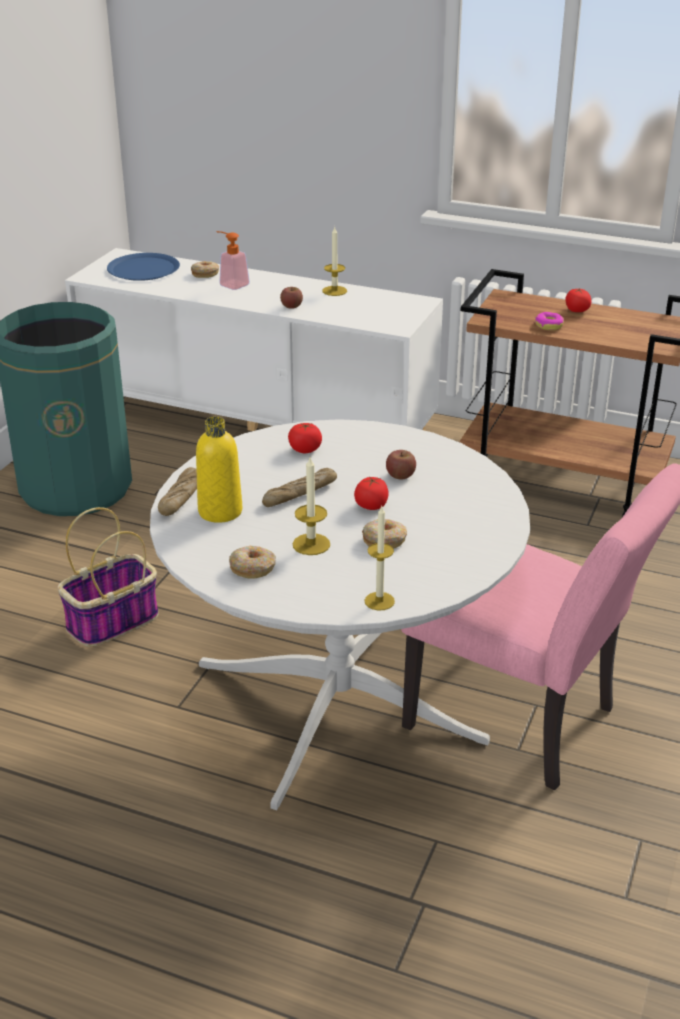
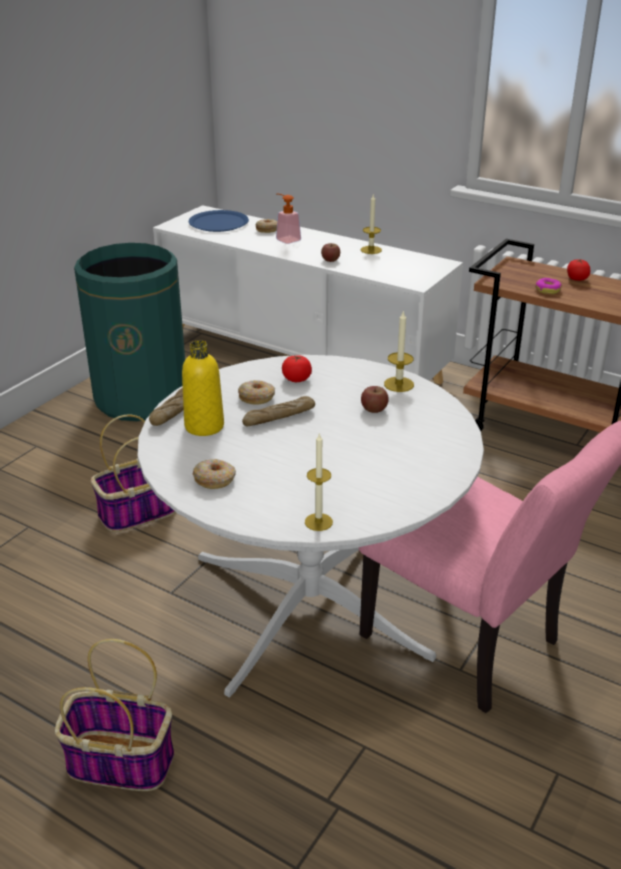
camera: 10 degrees right, 0 degrees up
(172, 893) = (118, 762): none -> basket
(311, 544) = (274, 463): candle -> candle (399, 384)
(371, 506) = (339, 434): tomato -> none
(384, 540) = (341, 466): donut -> donut (256, 397)

